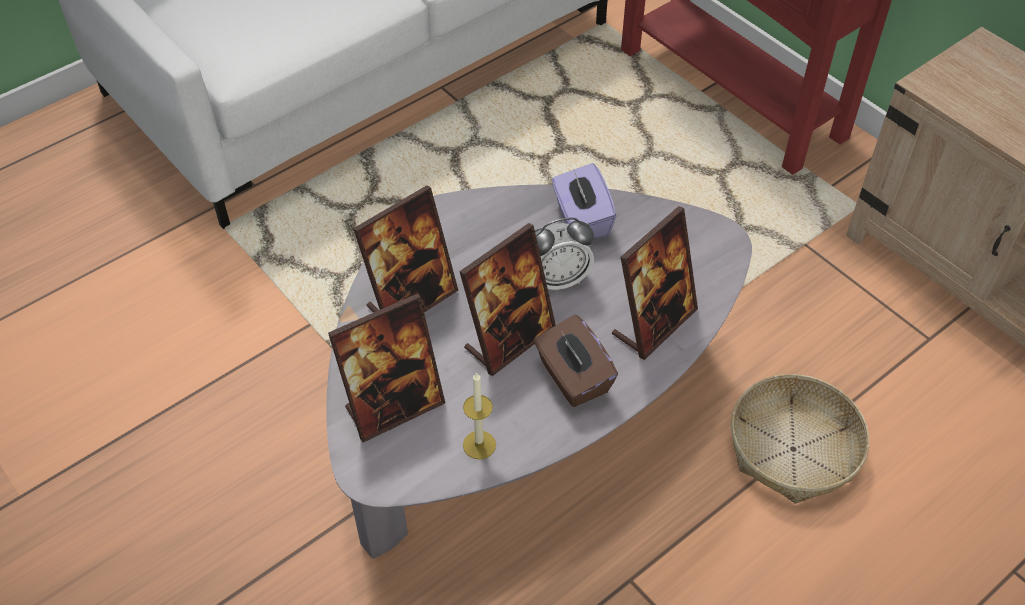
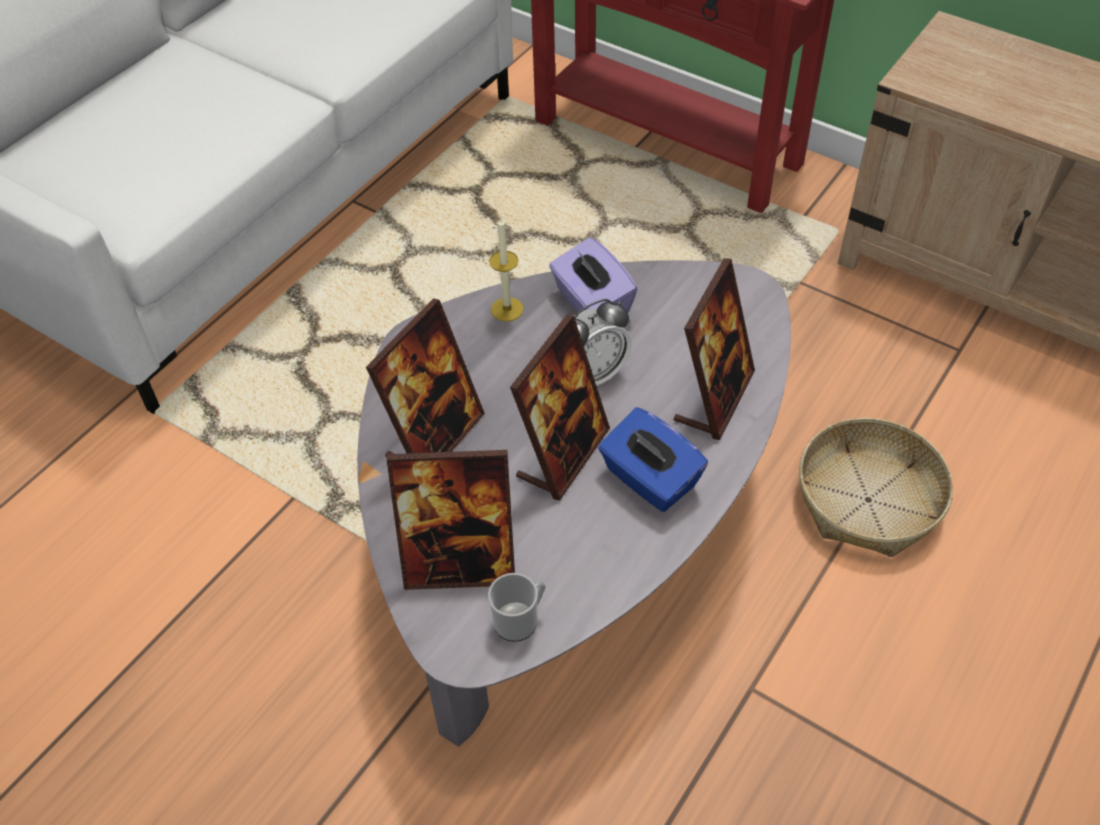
camera: 15 degrees left, 0 degrees up
(394, 407) = (460, 564): picture frame -> picture frame turned 45 degrees clockwise
(425, 463) = (520, 620): none -> mug
(479, 445) = (574, 582): candle -> candle (507, 309)
(573, 378) = (649, 479): brown tissue box -> blue tissue box

